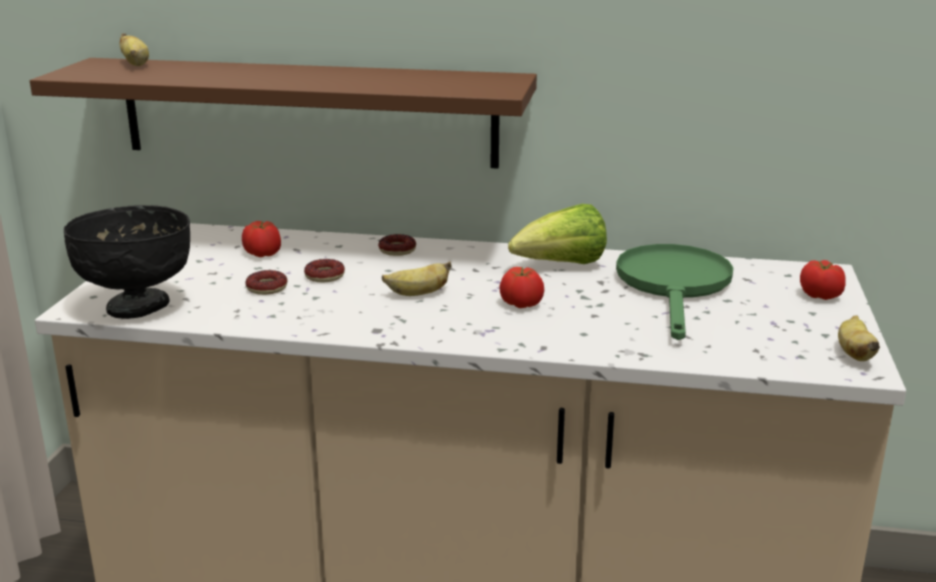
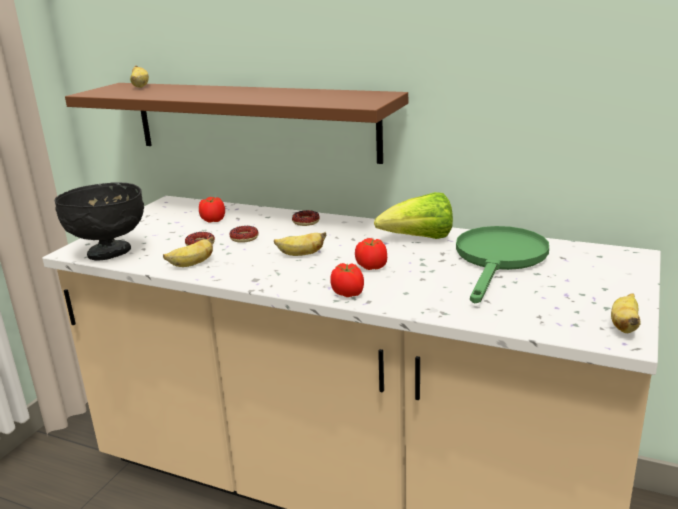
camera: 15 degrees right, 0 degrees up
(273, 316) = (192, 264): none -> banana
(820, 296) = (618, 275): tomato -> tomato (348, 293)

